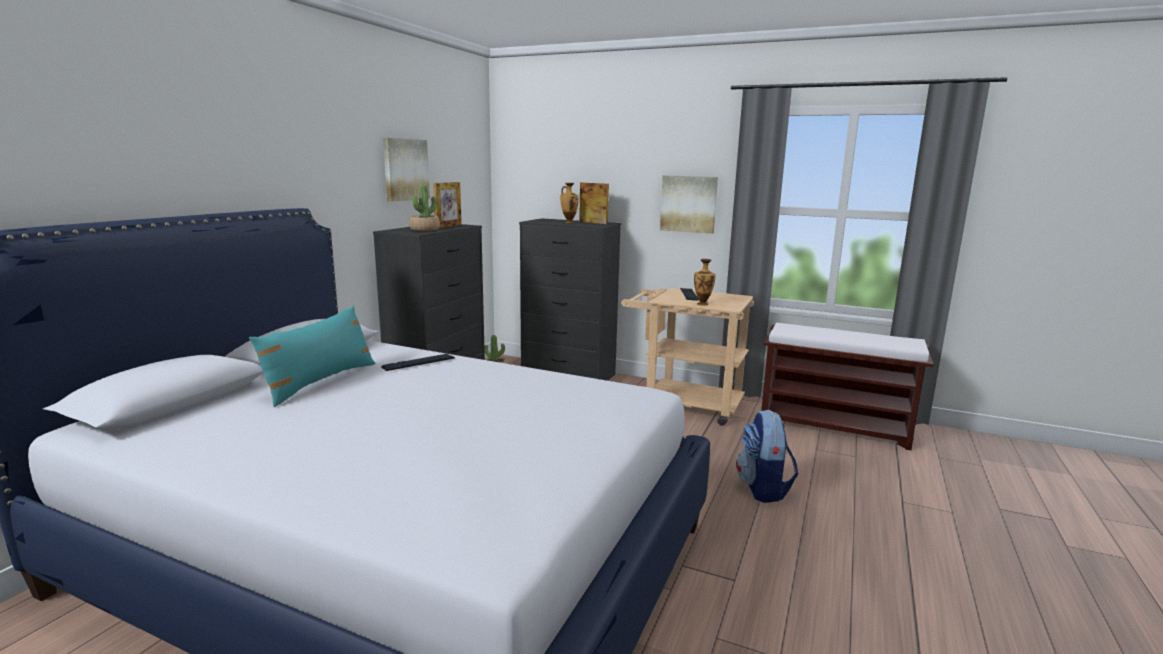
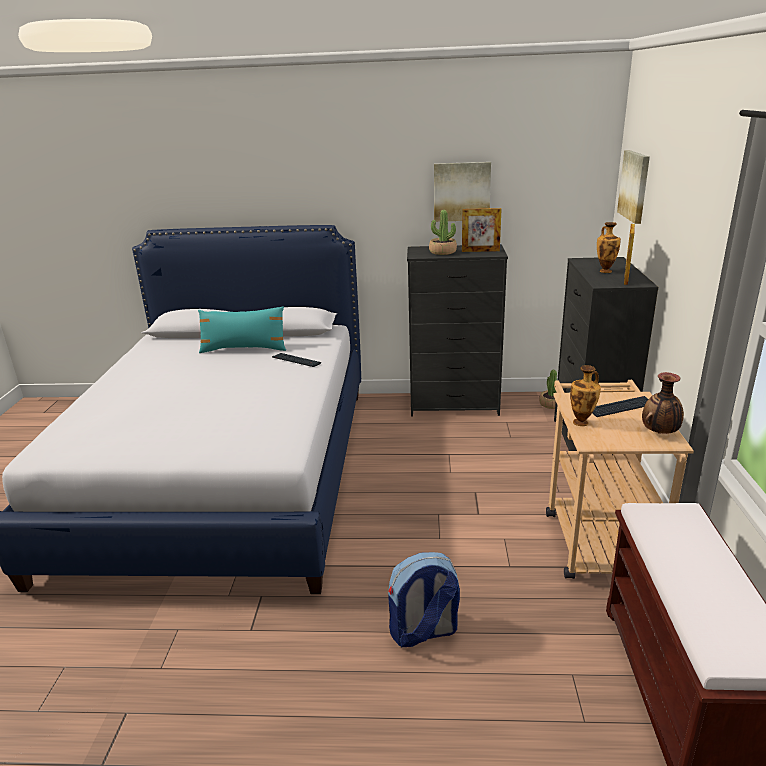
camera: 70 degrees right, 10 degrees up
(688, 204) = (707, 284): picture -> picture (635, 186)
(729, 296) = (660, 433): none -> vase

